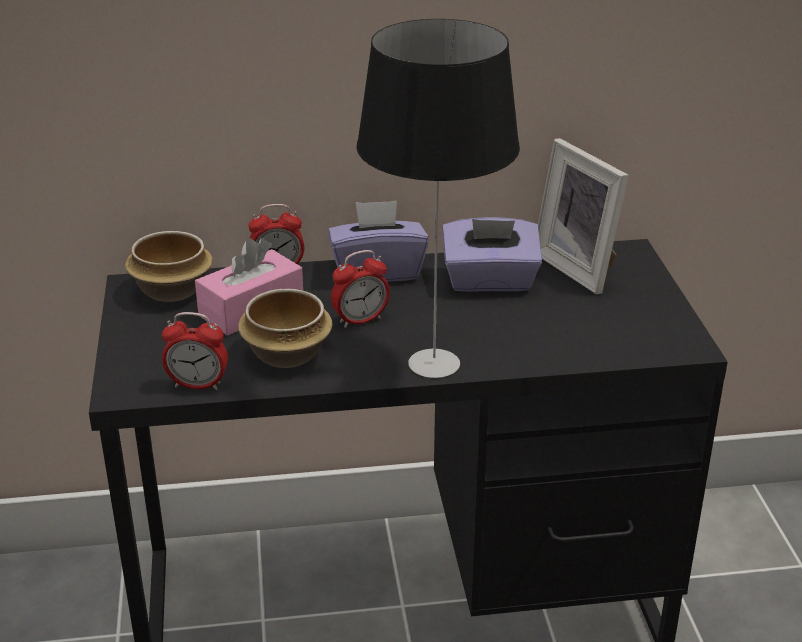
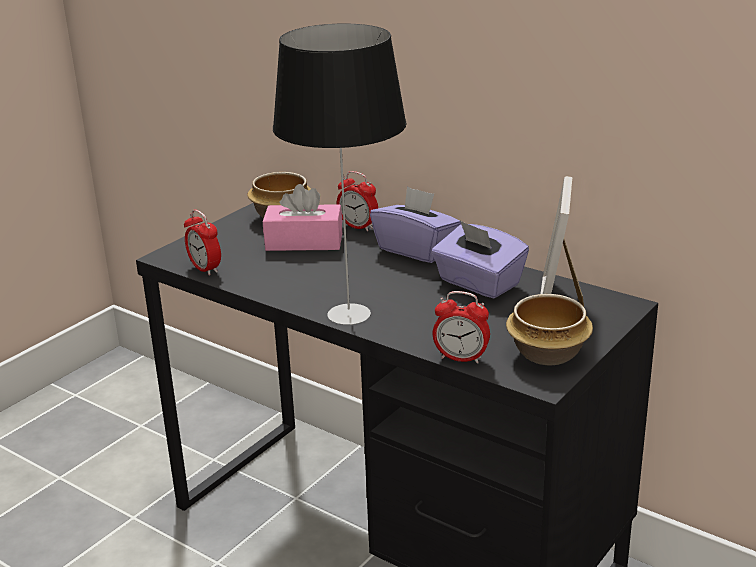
camera: 45 degrees right, 5 degrees down
(288, 353) = (279, 273): bowl -> bowl (549, 353)
(360, 320) = (352, 272): alarm clock -> alarm clock (461, 358)

